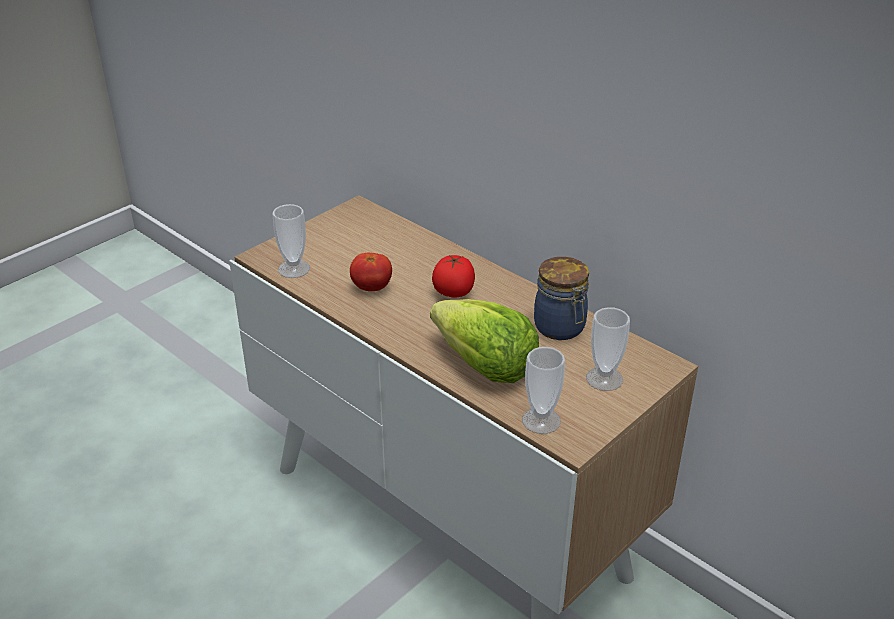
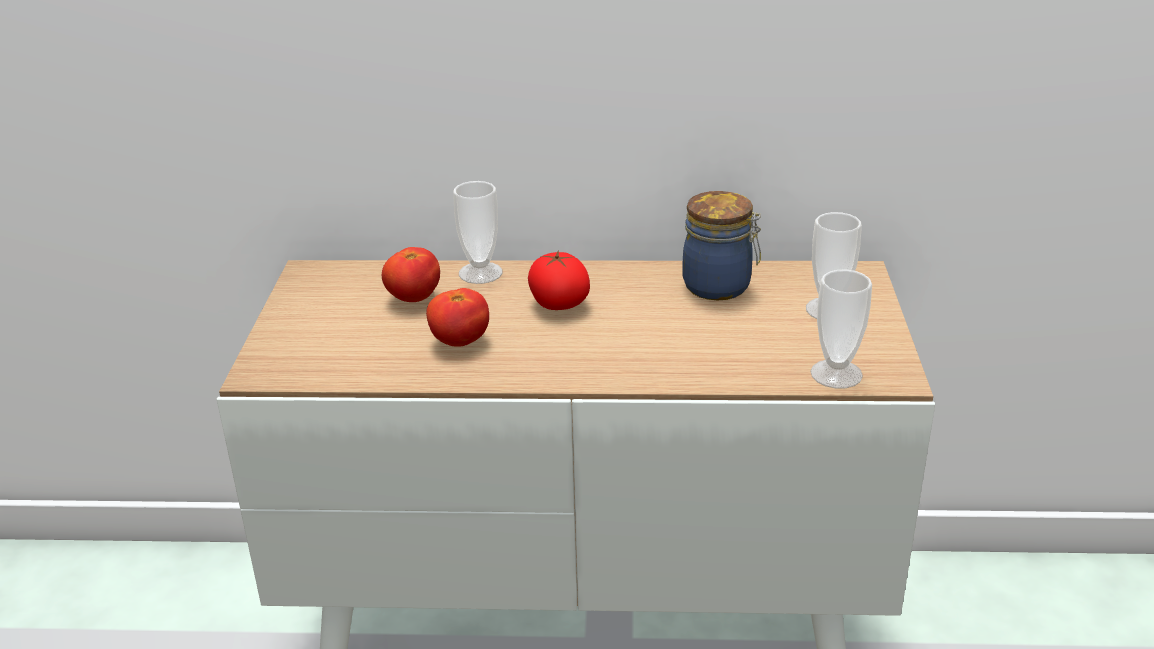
camera: 40 degrees left, 5 degrees down
(294, 269) = (328, 367): cup -> cup (480, 273)
(385, 249) = (413, 298): none -> tomato
(485, 367) = (706, 356): lettuce -> none

